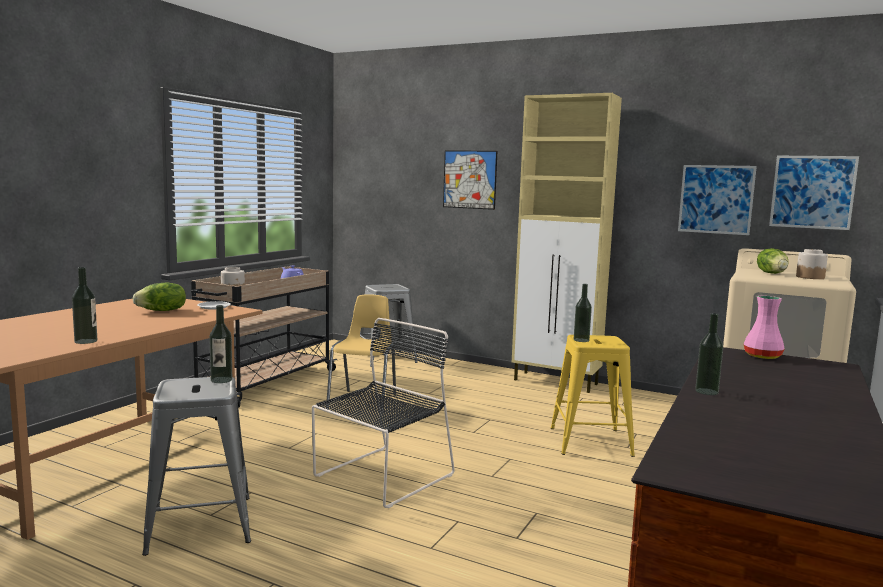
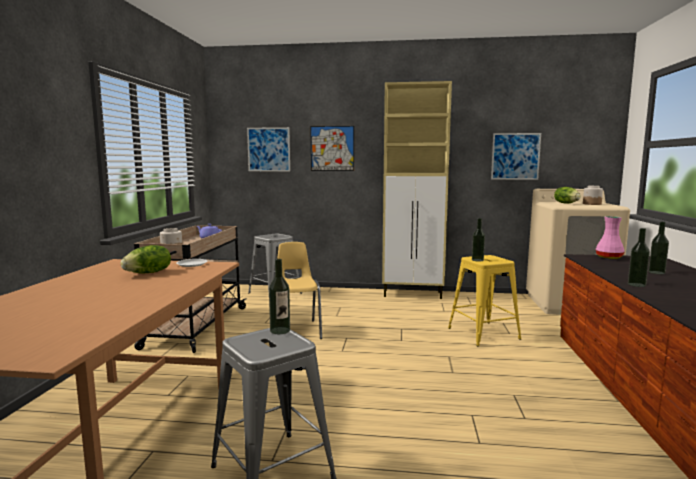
camera: 20 degrees left, 0 degrees up
(86, 341) = (127, 312): bottle -> bottle (656, 272)
(381, 477) = (376, 390): black chair -> none
(812, 192) = (576, 149): picture -> picture (268, 149)

